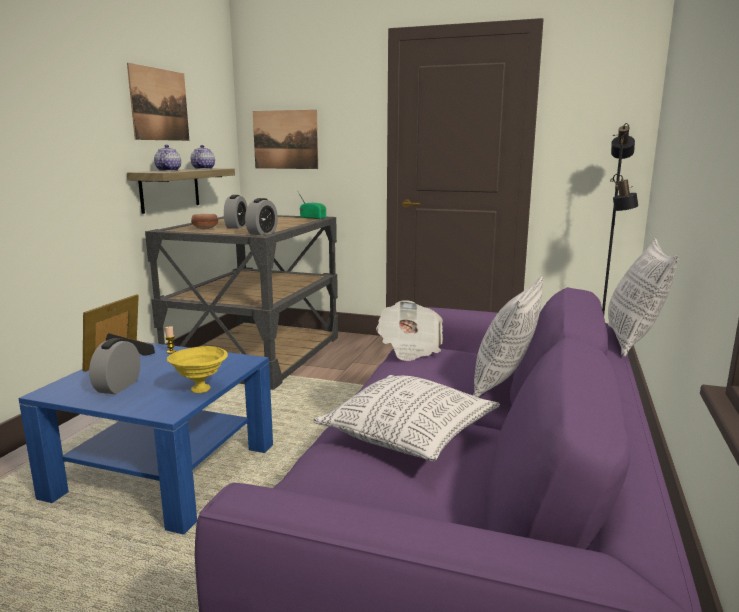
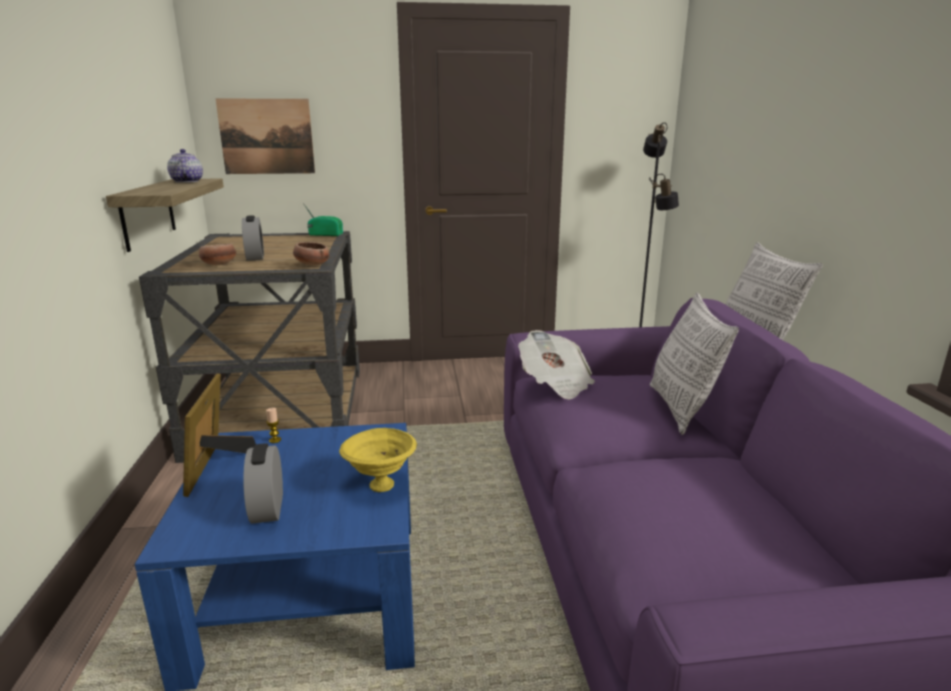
camera: 25 degrees left, 5 degrees up
(160, 105) = (123, 94): picture -> none
(168, 170) = (156, 189): teapot -> none
(262, 233) = (312, 264): alarm clock -> bowl
(408, 435) = (681, 488): pillow -> none

